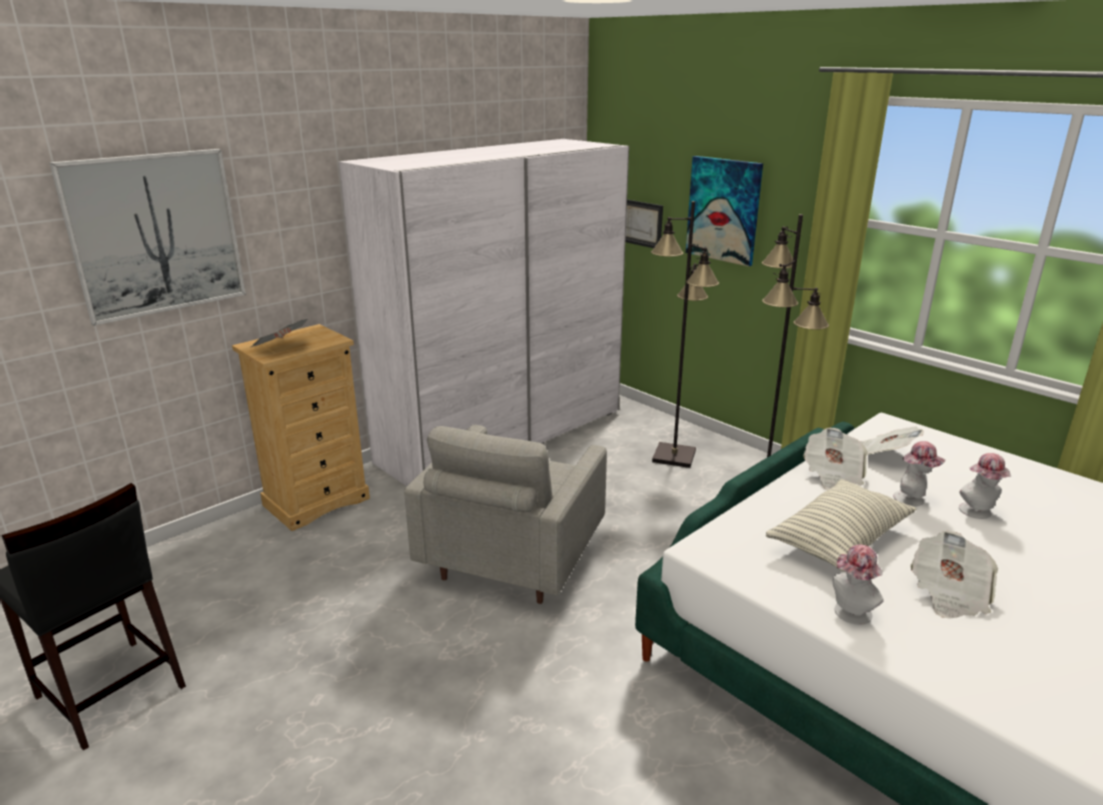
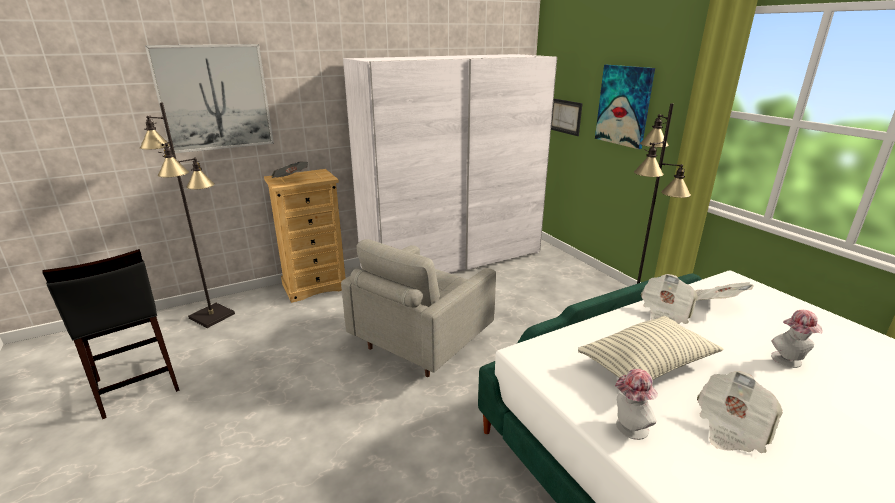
camera: 15 degrees right, 0 degrees up
(673, 456) = (568, 287): black floor lamp -> black floor lamp (212, 316)
(913, 500) = (729, 342): hat -> none

